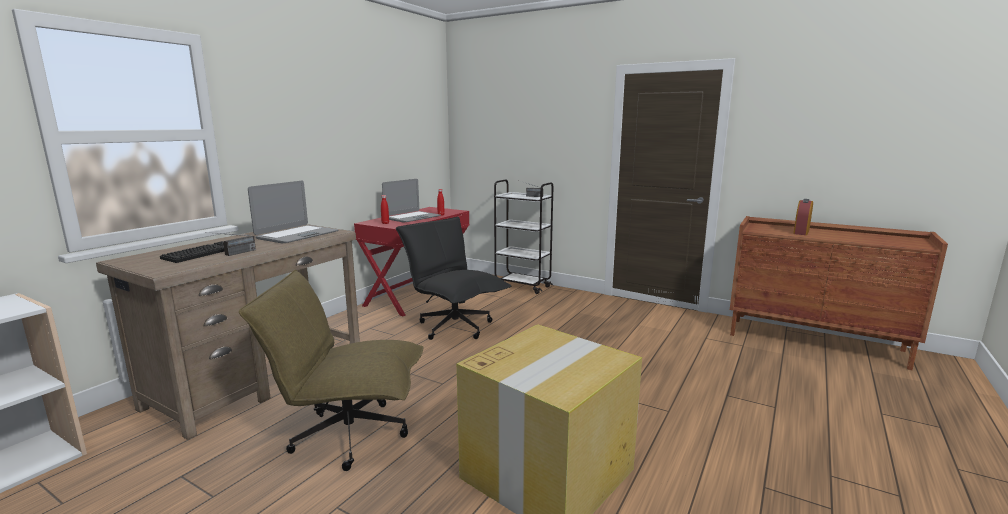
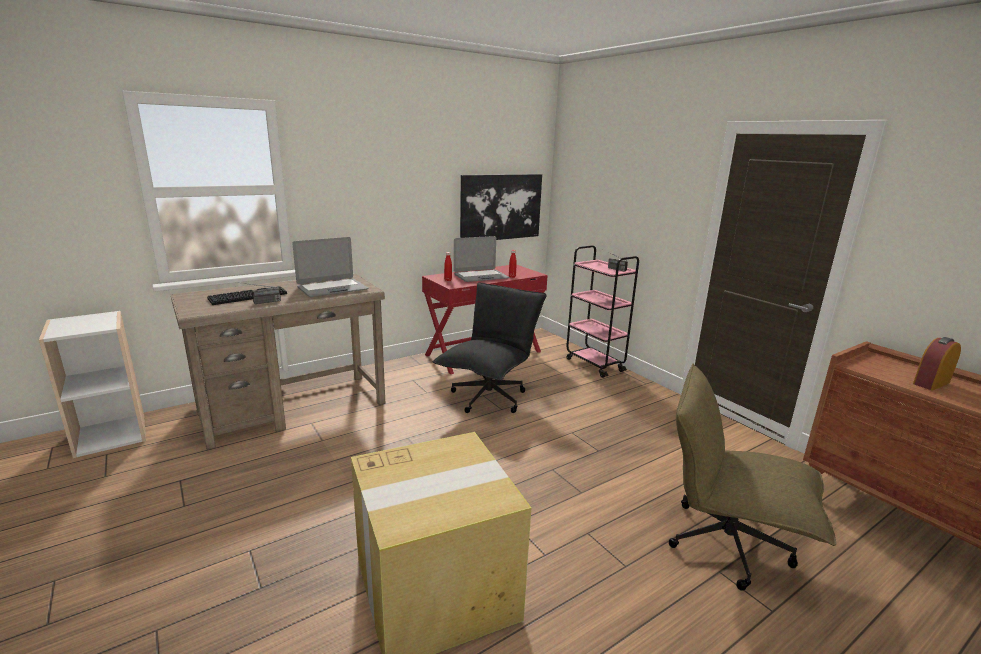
camera: 25 degrees right, 5 degrees up
(351, 434) = (313, 485): beige office chair -> beige office chair (728, 544)
(412, 152) = (501, 207): none -> picture
(456, 327) = (488, 398): black office chair -> black office chair turned 45 degrees clockwise
(523, 286) = (595, 365): white cart -> pink cart

